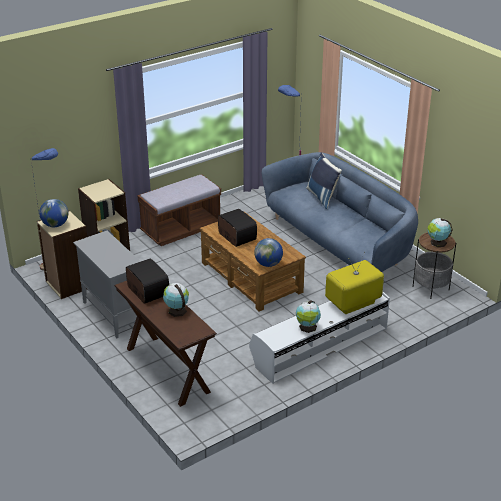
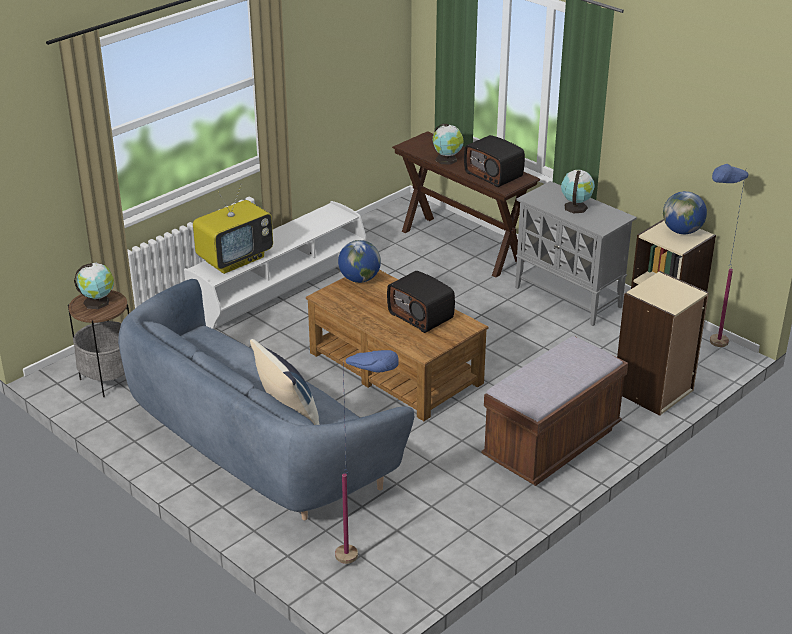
camera: 170 degrees right, 0 degrees up
(307, 327) = (293, 228): globe -> globe (575, 207)

